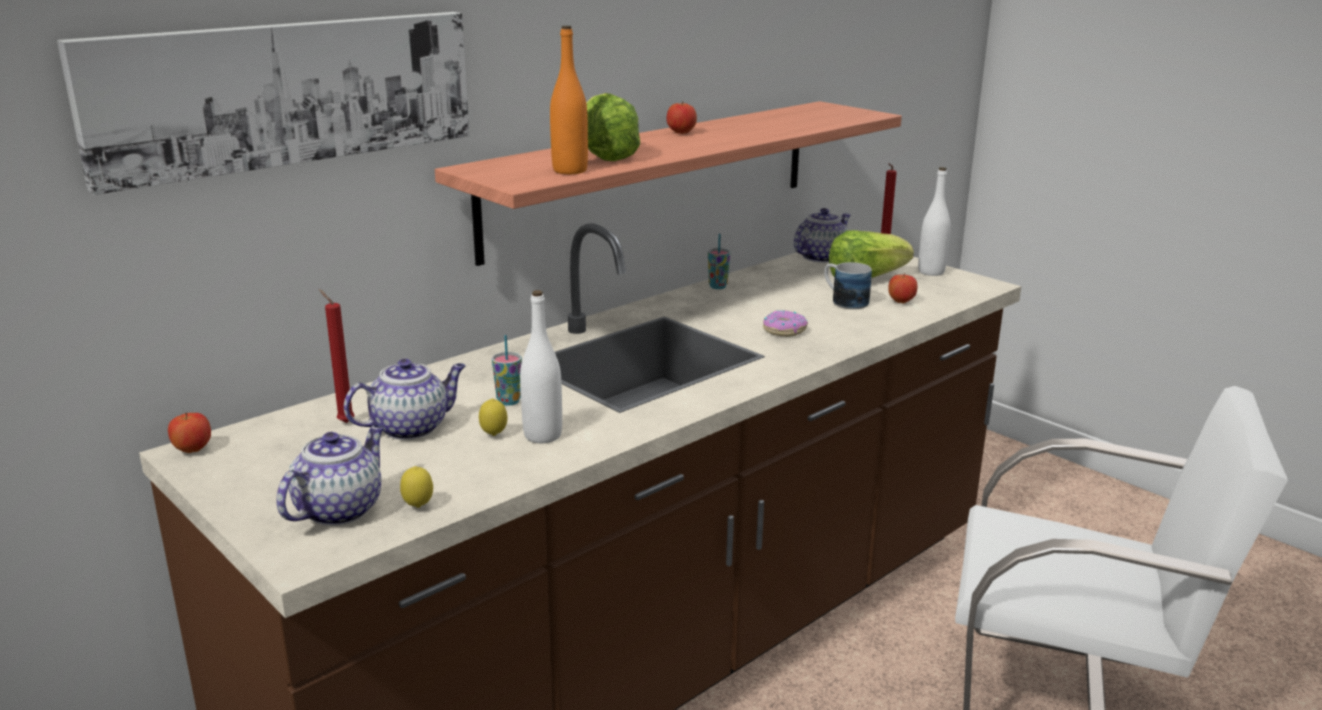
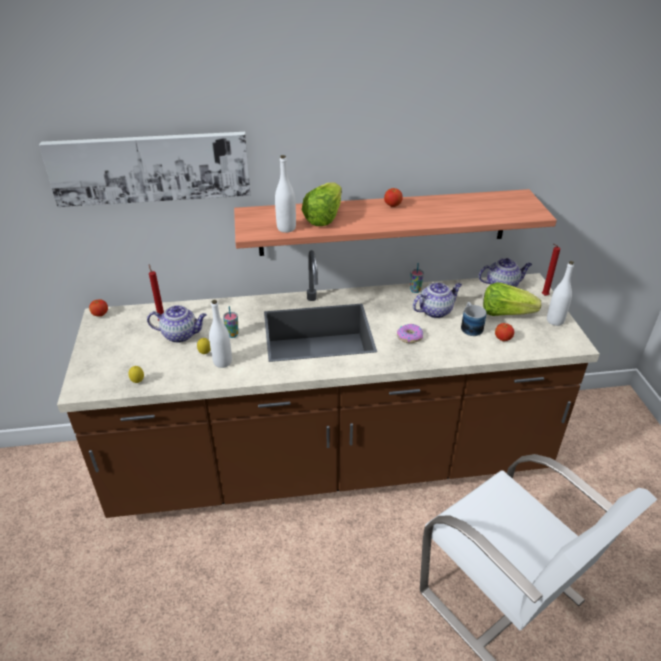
camera: 35 degrees right, 15 degrees up
(339, 509) = (113, 370): teapot -> teapot (435, 311)
(570, 170) = (286, 228): orange bottle -> white bottle

